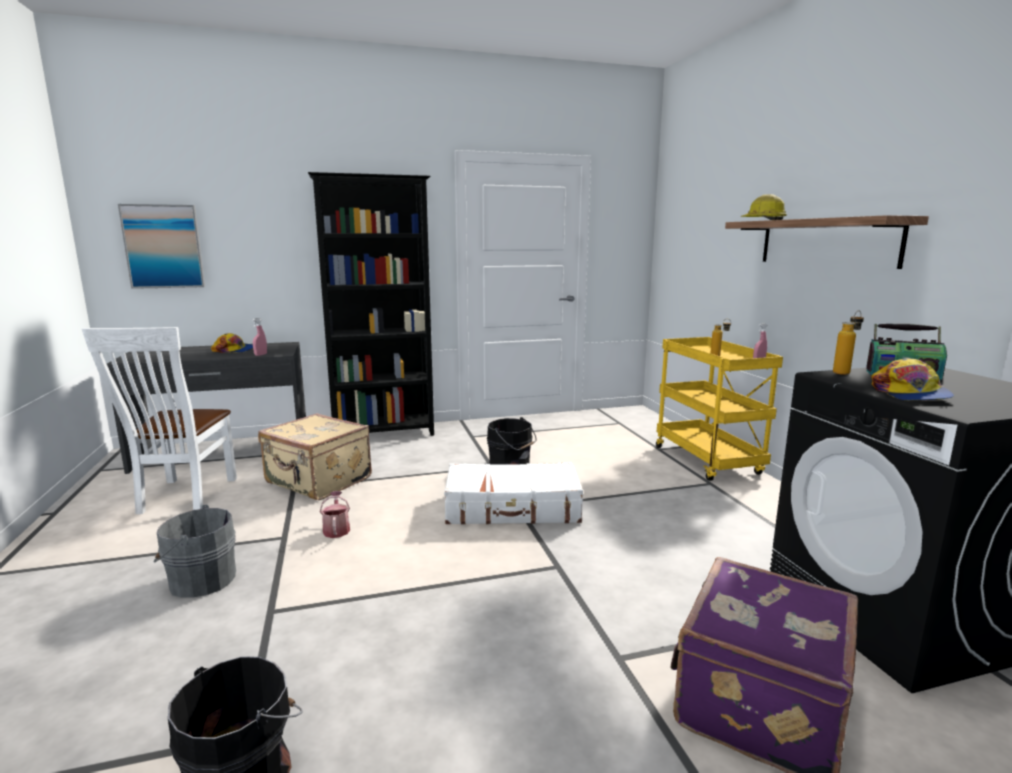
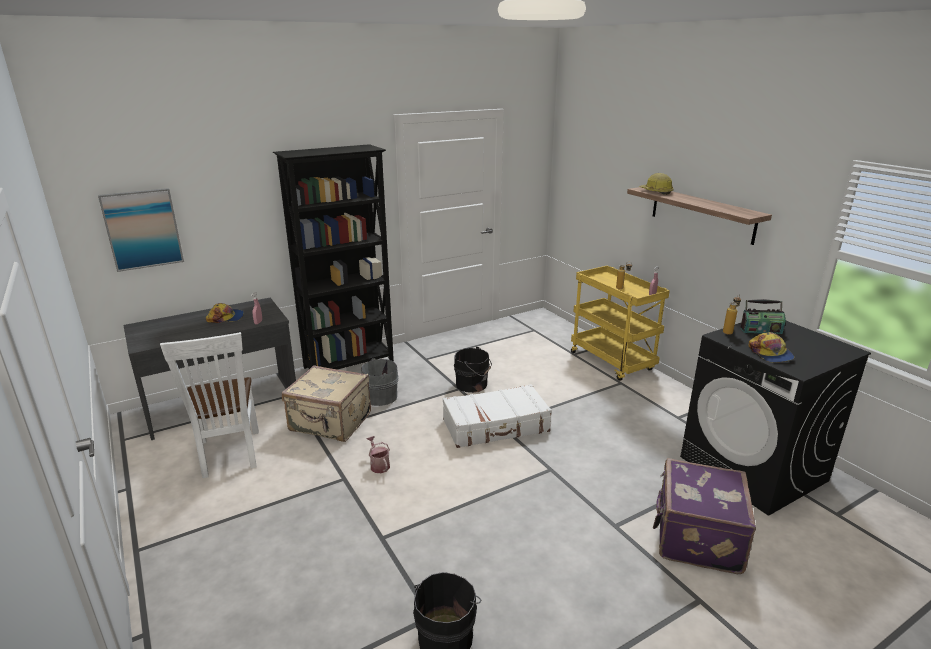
camera: 15 degrees left, 10 degrees up
(200, 580) = (310, 524): grey bucket -> grey bucket (379, 397)

